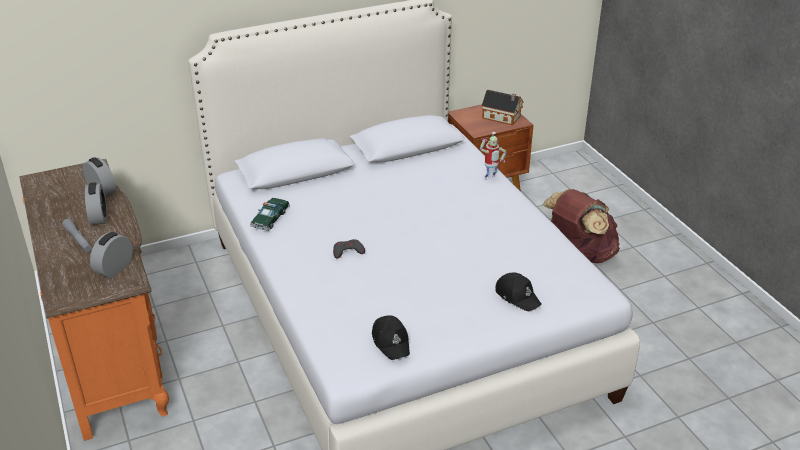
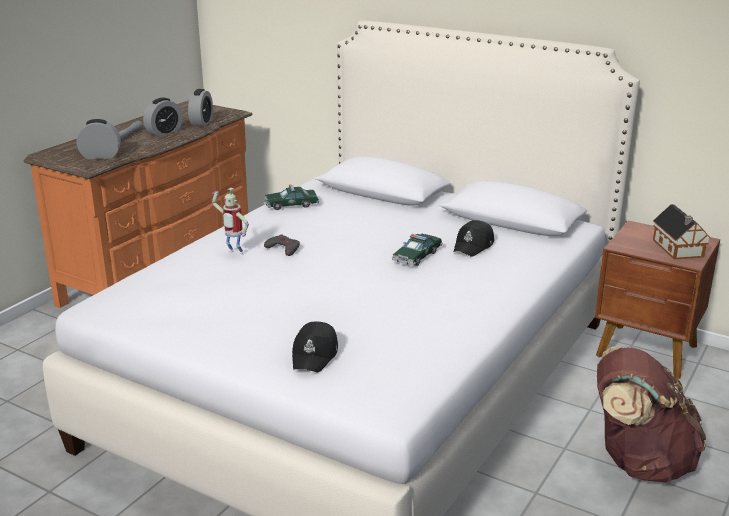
camera: 55 degrees right, 10 degrees down
(391, 341) = (156, 310): black cap -> black cap (474, 246)
(422, 204) = (417, 256): none -> toy car
(490, 178) = (526, 274): toy robot -> toy robot (234, 253)

